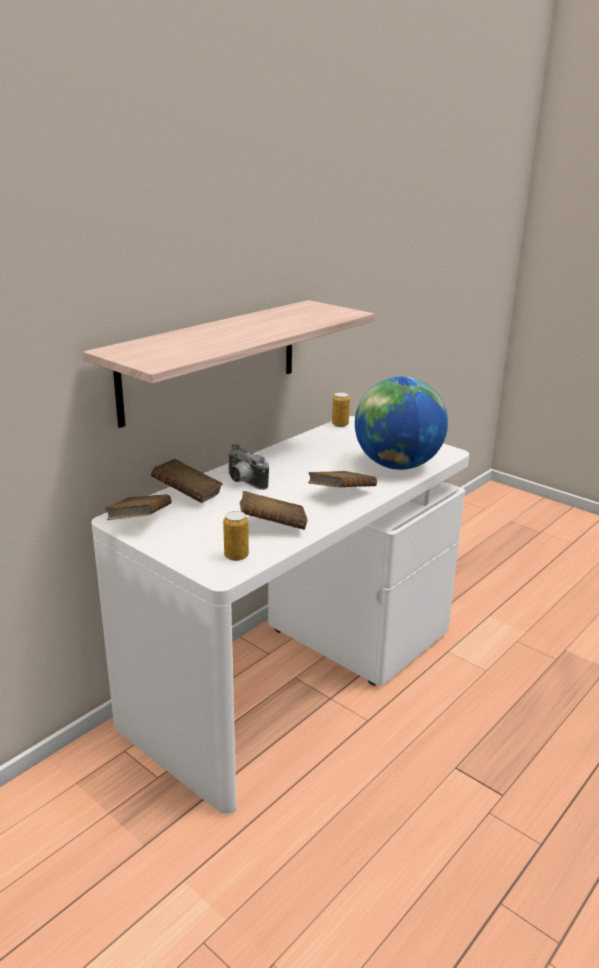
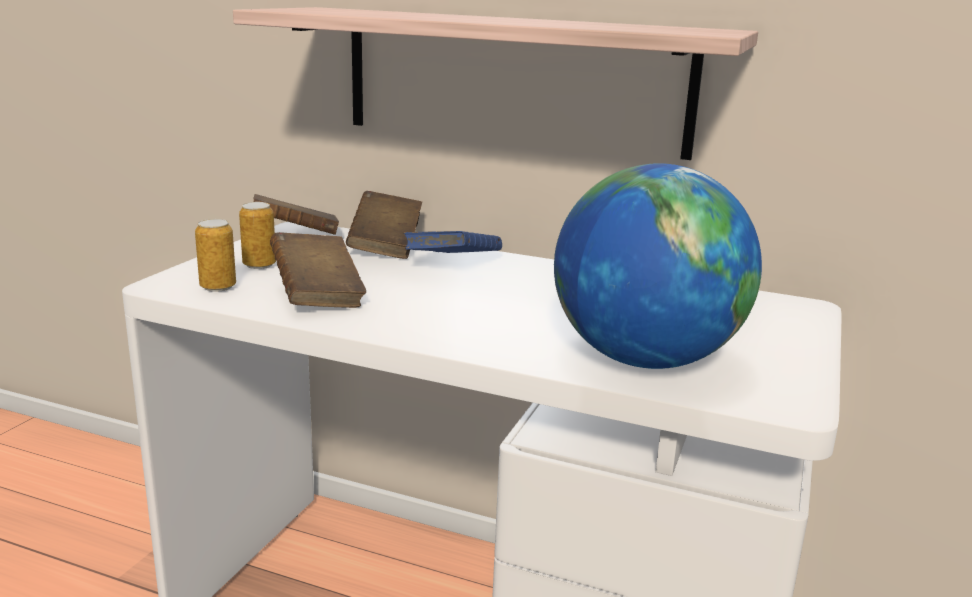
camera: 70 degrees right, 5 degrees down
(243, 482) = (453, 266): camera -> blue book
(340, 425) = (774, 300): can -> can (259, 265)
(341, 494) = (466, 326): brown book -> none

